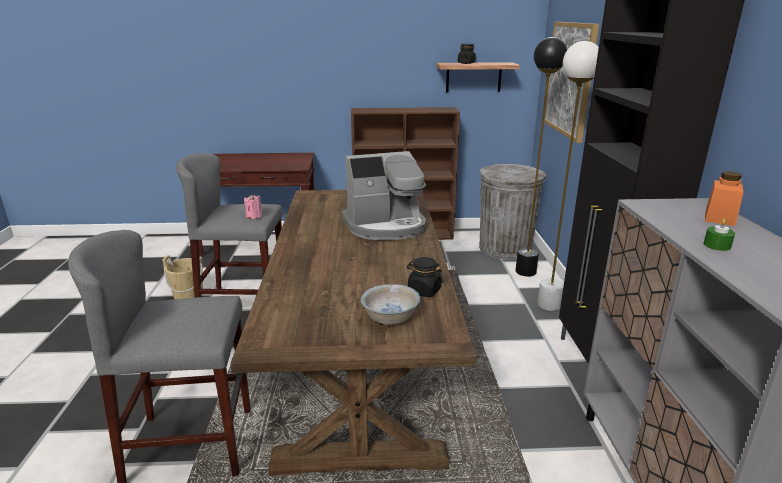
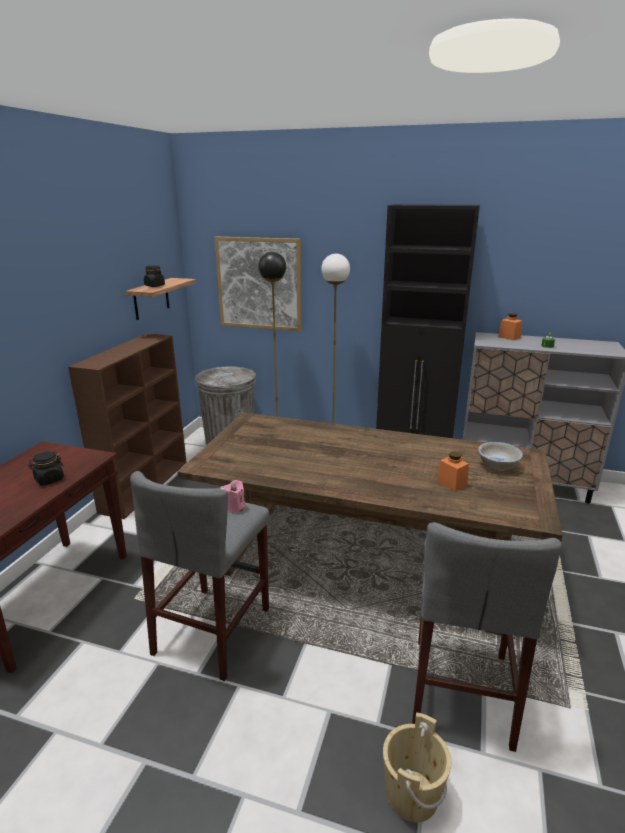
camera: 70 degrees left, 0 degrees up
(188, 295) = (138, 689): beige bucket -> beige bucket (412, 794)
(327, 291) = (451, 483): none -> orange jar
(385, 226) = (328, 441): coffee machine -> none
(424, 291) = (459, 448): black jar -> black jar (49, 479)

